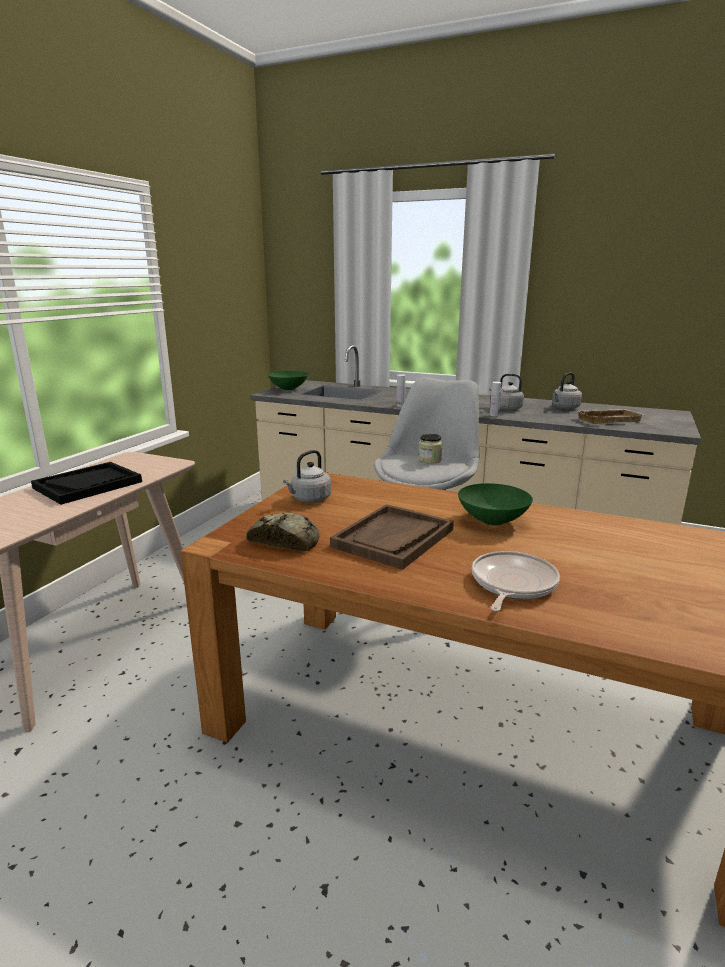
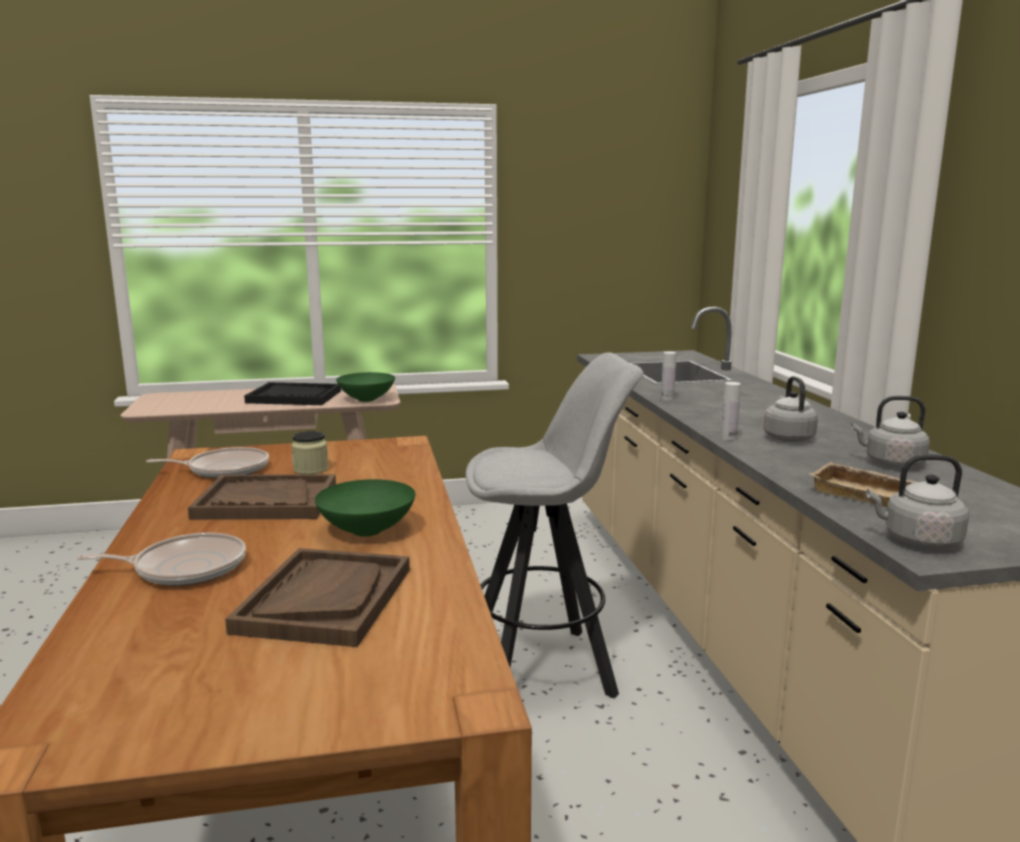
camera: 55 degrees right, 5 degrees down
(285, 540) = (224, 469): bread -> frying pan
(287, 389) = (635, 356): green bowl -> green bowl (366, 399)
(309, 499) = (337, 453): grey kettle -> grey kettle (917, 541)
(429, 460) = (545, 466): jar -> jar (310, 469)
(601, 551) = (325, 599): none -> brown tray

